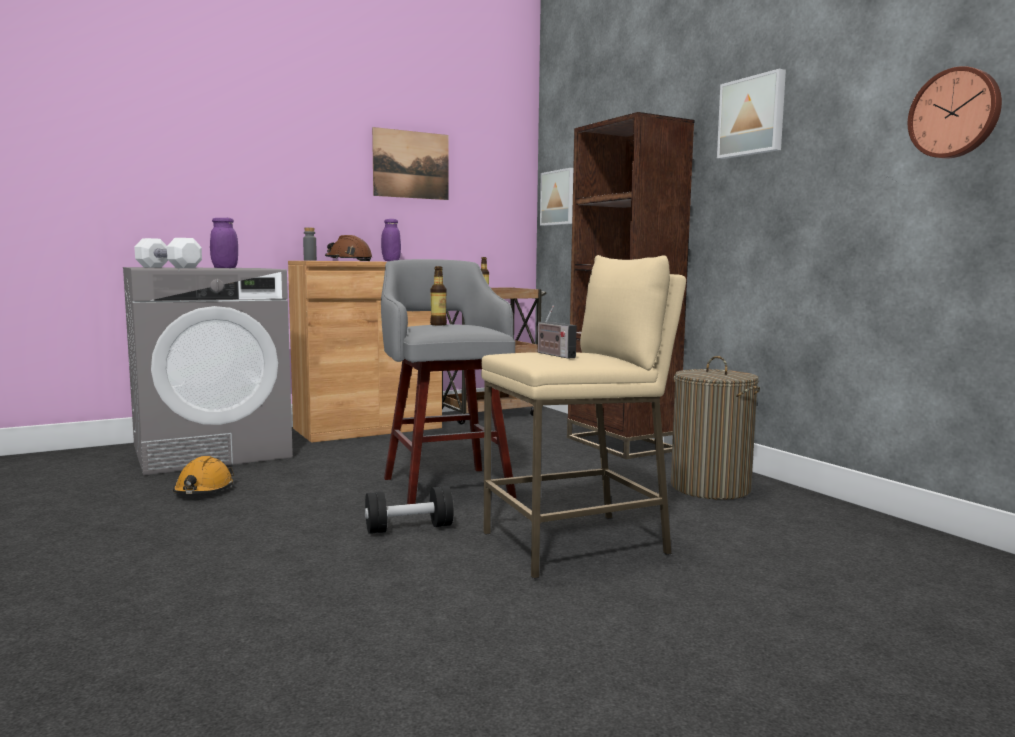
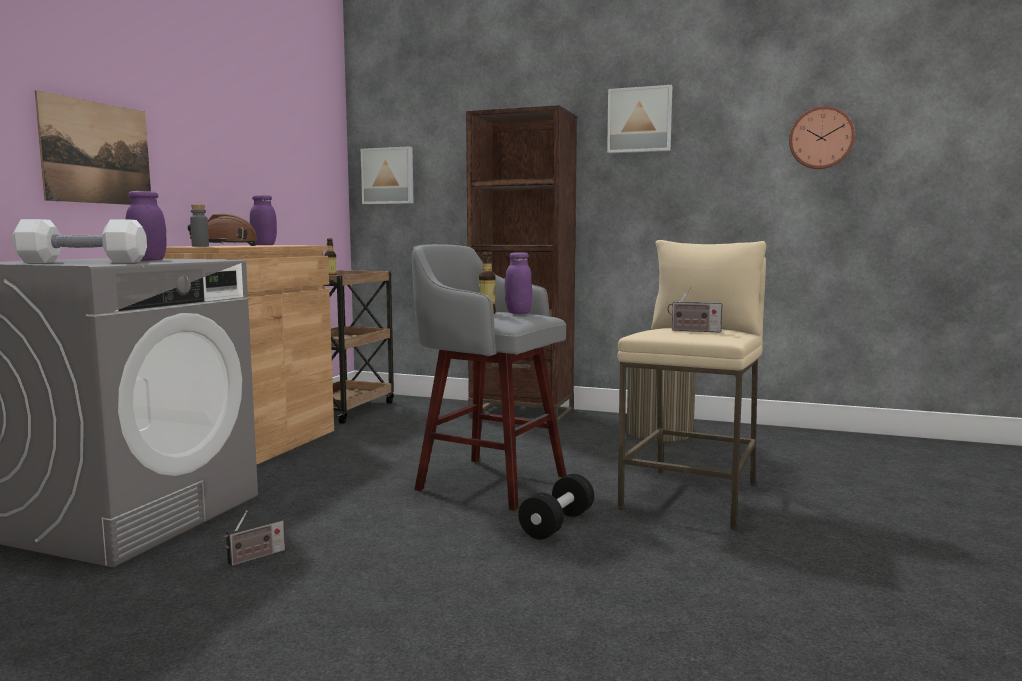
camera: 40 degrees left, 0 degrees up
(203, 490) = (254, 557): orange hard hat -> radio
(411, 164) = (252, 130): picture -> picture (97, 153)
(464, 326) = (518, 313): none -> purple jar

